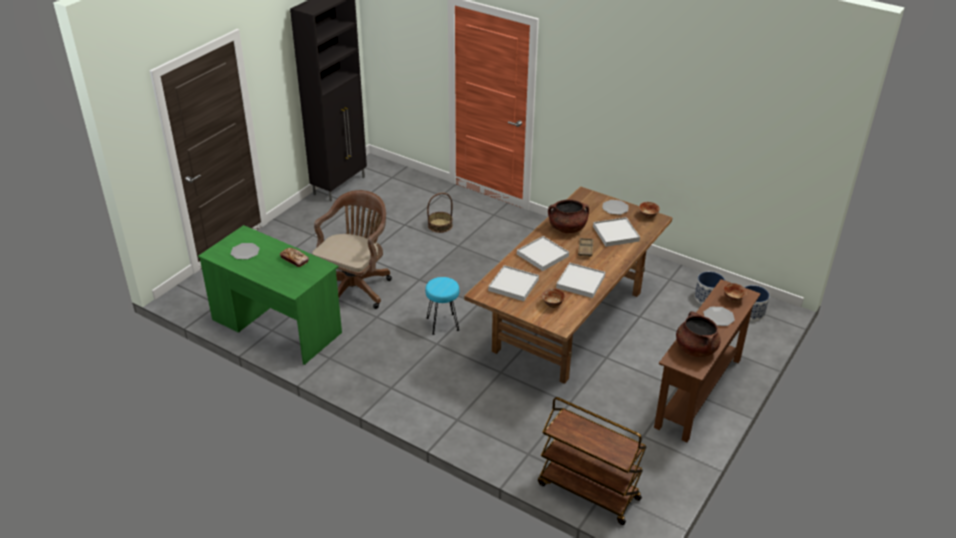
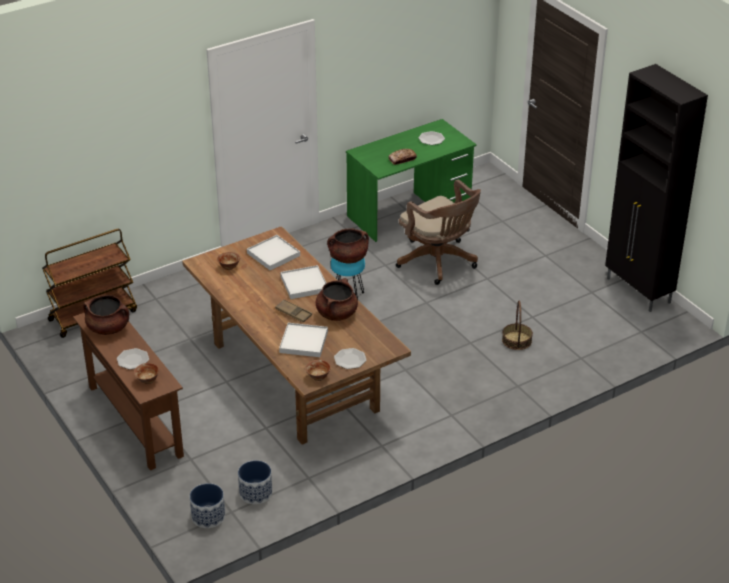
camera: 115 degrees right, 0 degrees up
(441, 285) = (348, 258): none -> brown cooking pot
(580, 282) = (246, 292): white tray -> none

